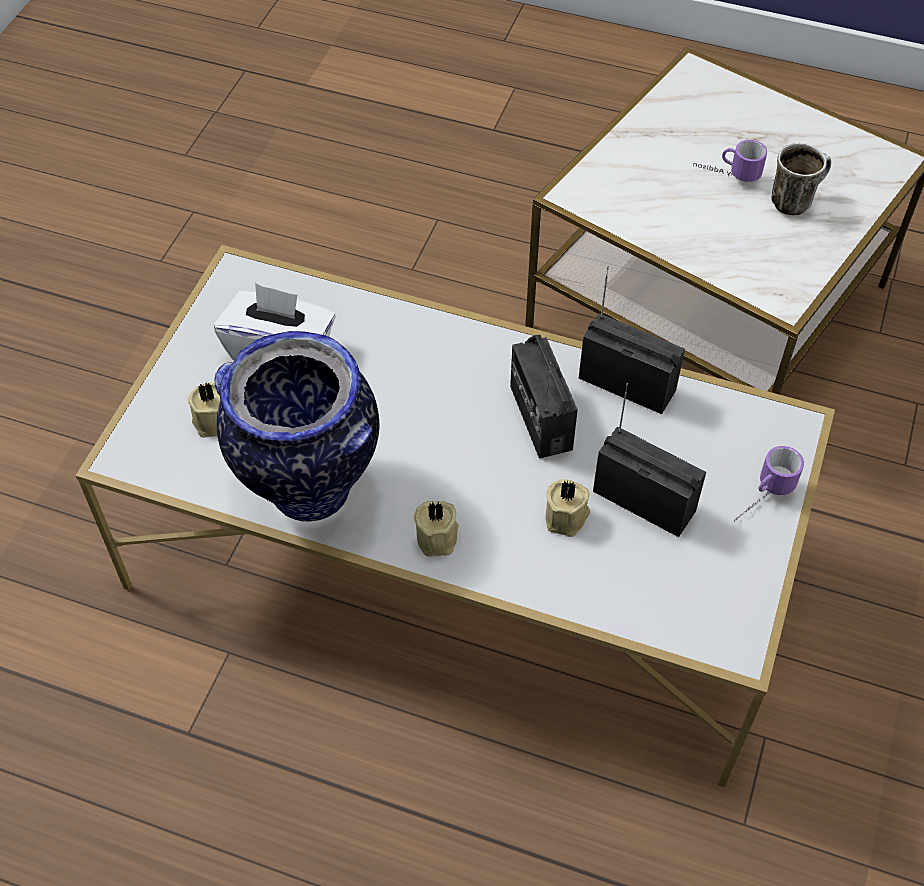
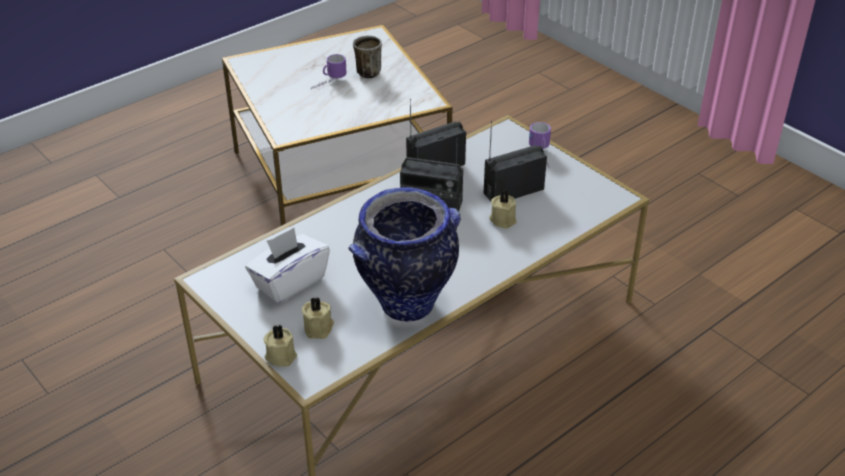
camera: 60 degrees left, 15 degrees down
(438, 537) = (479, 268): beige candle -> beige candle (281, 355)

